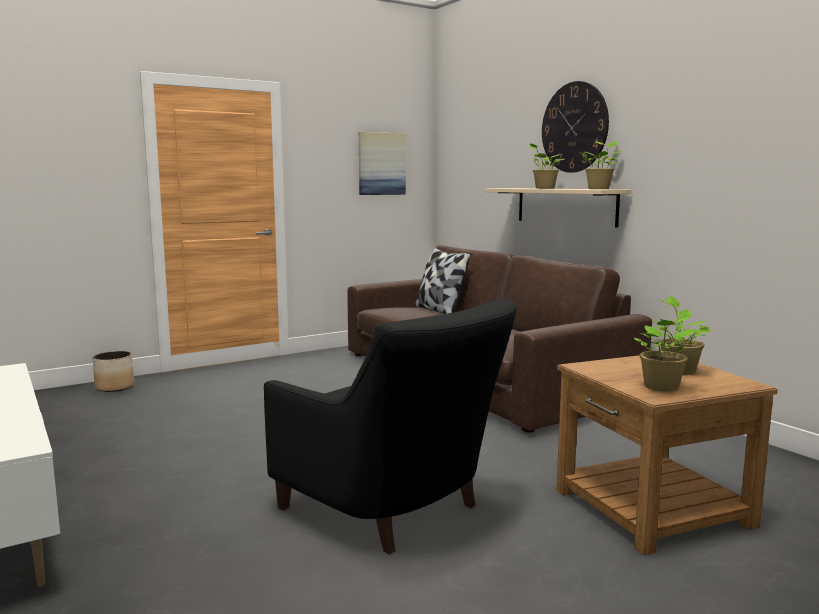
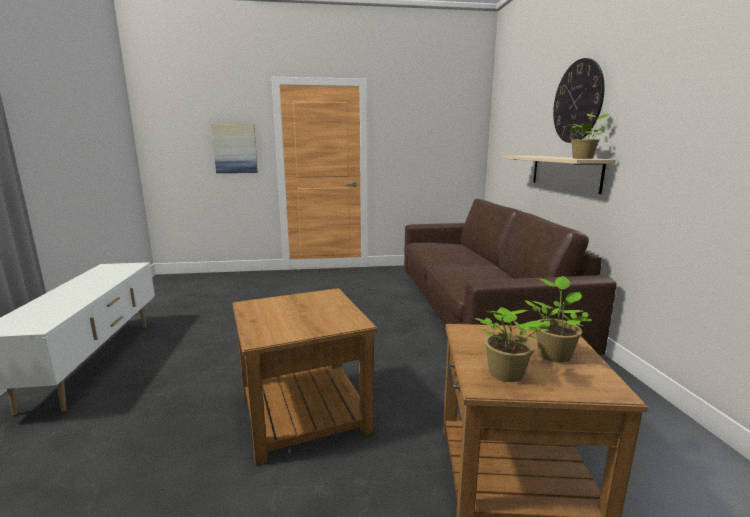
camera: 25 degrees right, 5 degrees up
(115, 387) = (250, 276): planter -> none
(381, 164) = (443, 136): picture -> picture (235, 148)
(395, 511) = (304, 413): black armchair -> brown side table
(439, 310) = (463, 249): pillow -> none
(543, 188) = (543, 156): potted plant -> none

